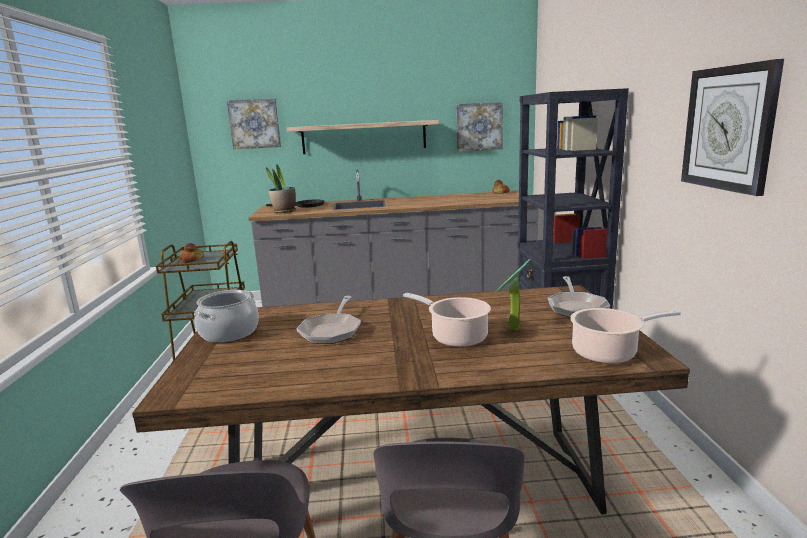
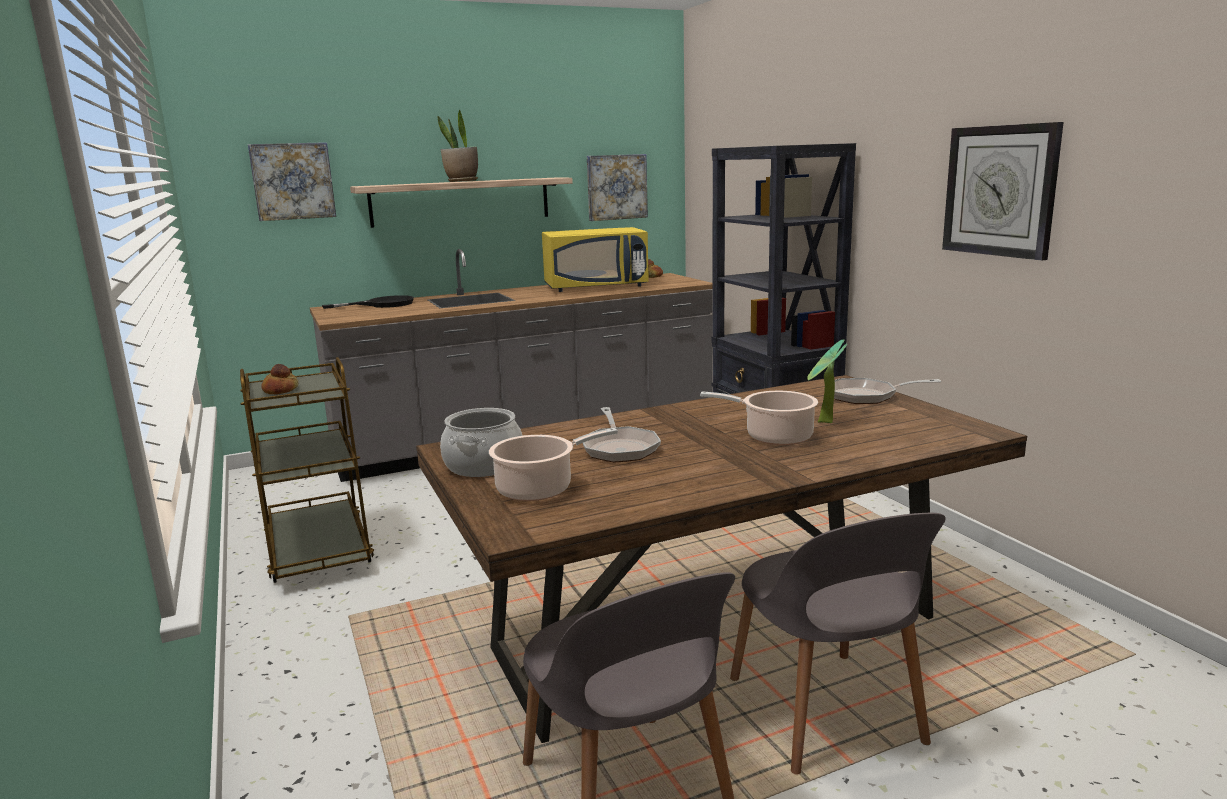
camera: 20 degrees left, 0 degrees up
(284, 211) = (366, 314): potted plant -> potted plant (462, 181)
(451, 199) = (596, 287): none -> yellow microwave
(576, 307) = (867, 396): frying pan -> frying pan turned 105 degrees clockwise
(608, 353) = (943, 432): cooking pot -> cooking pot (539, 488)

